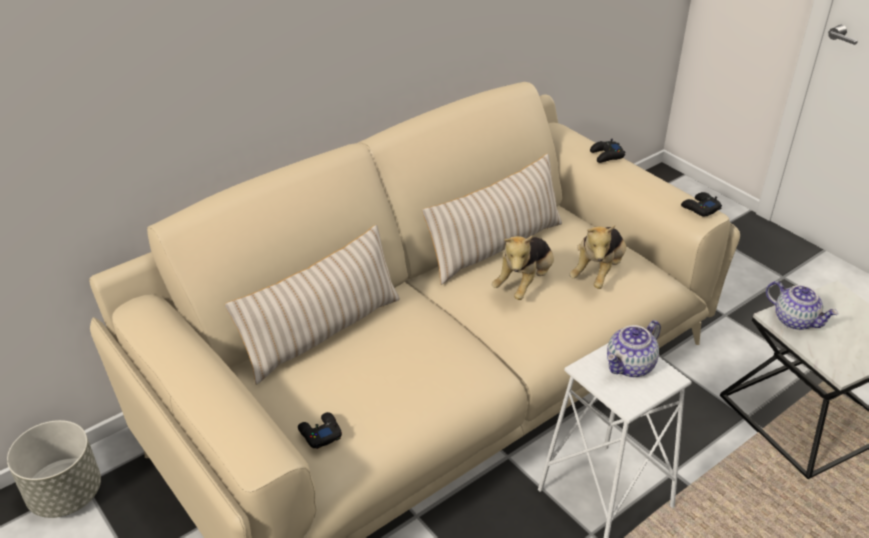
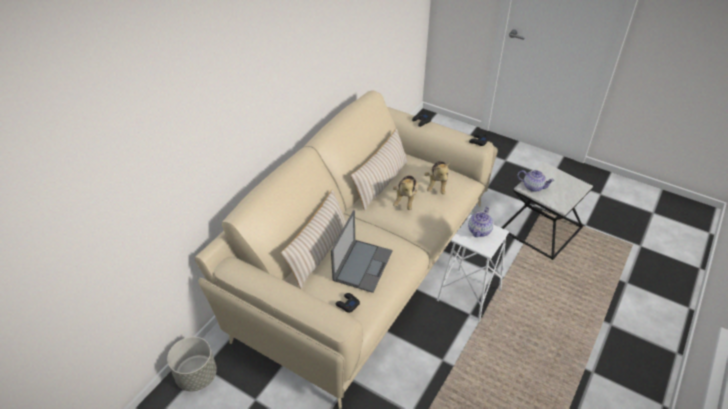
camera: 20 degrees left, 5 degrees up
(385, 373) = (363, 265): none -> laptop

